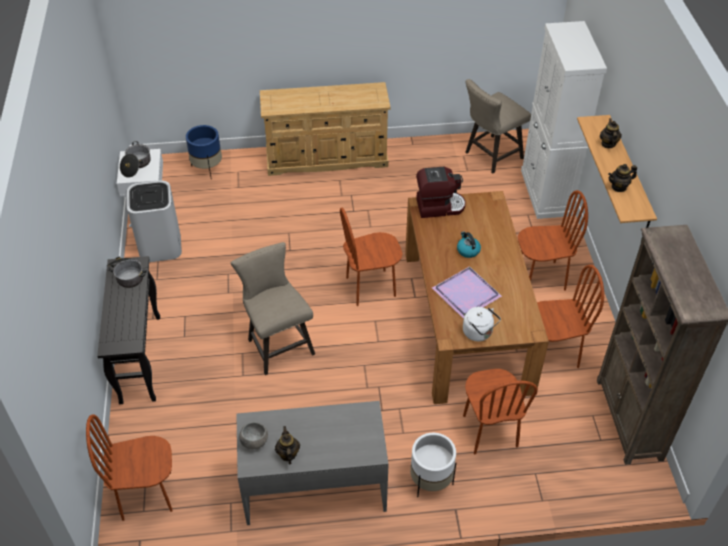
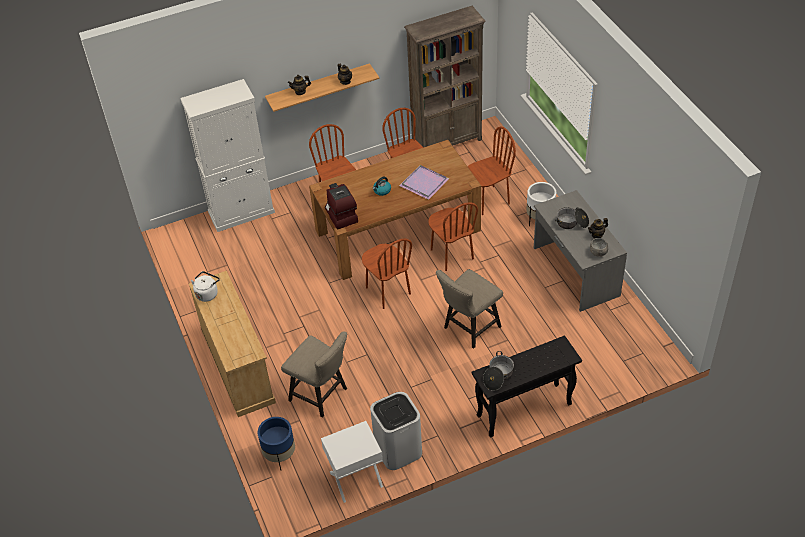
camera: 105 degrees left, 0 degrees up
(136, 165) = (352, 446): cooking pot -> cooking pot (572, 223)
(146, 495) = (631, 356): brown chair -> brown chair (451, 254)
(479, 333) = (456, 170): white kettle -> white kettle (207, 293)
(490, 156) = (204, 254): beige stool -> beige stool (322, 396)

